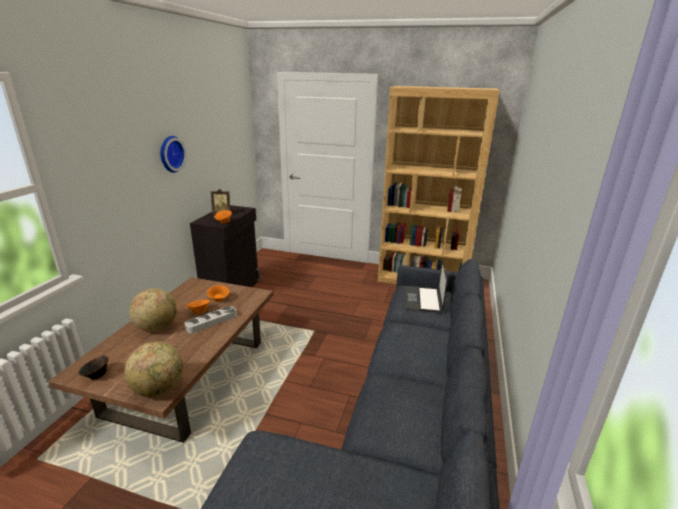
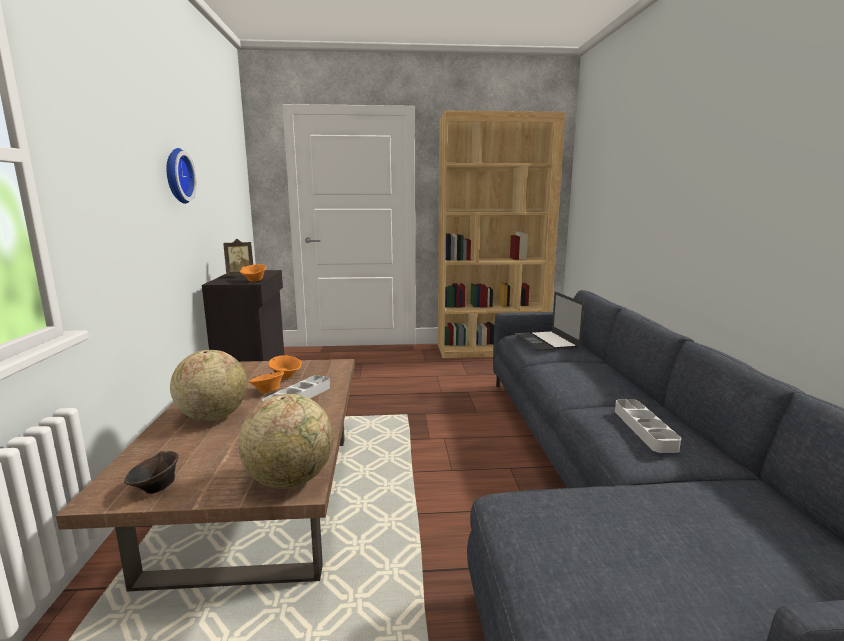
camera: 20 degrees left, 10 degrees down
(399, 410) = (644, 429): none -> grey tray

